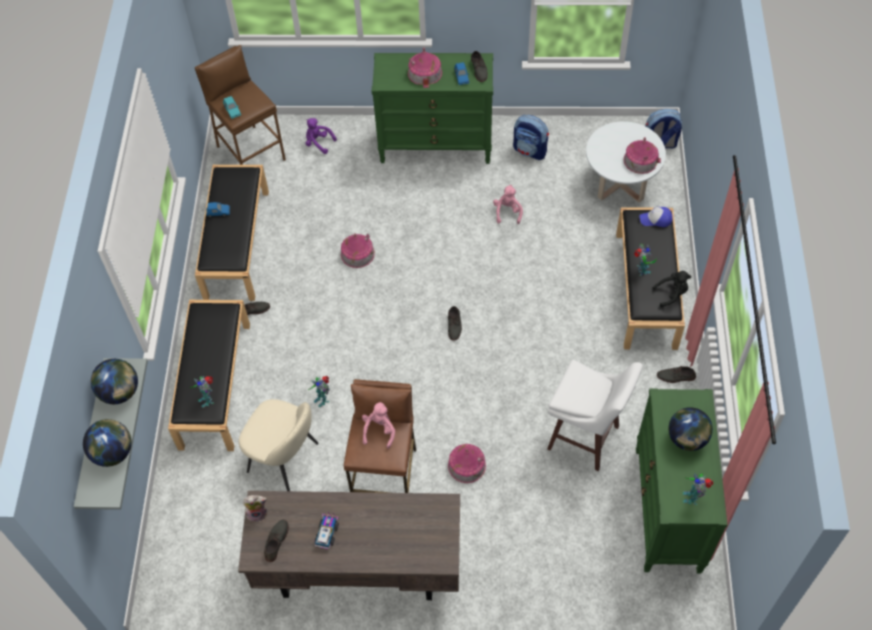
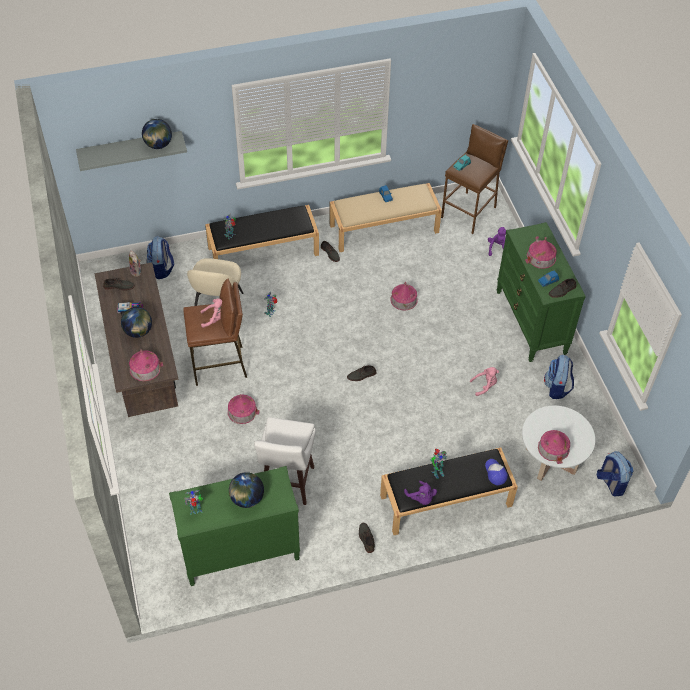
camera: 70 degrees right, 5 degrees down
(113, 452) = (115, 154): globe -> globe (138, 331)
(193, 516) = (162, 269): none -> backpack
(236, 243) = (384, 228): black bench -> beige bench
(433, 531) = (145, 368): none -> toy house
(672, 294) = (421, 498): black plush toy -> purple plush toy

